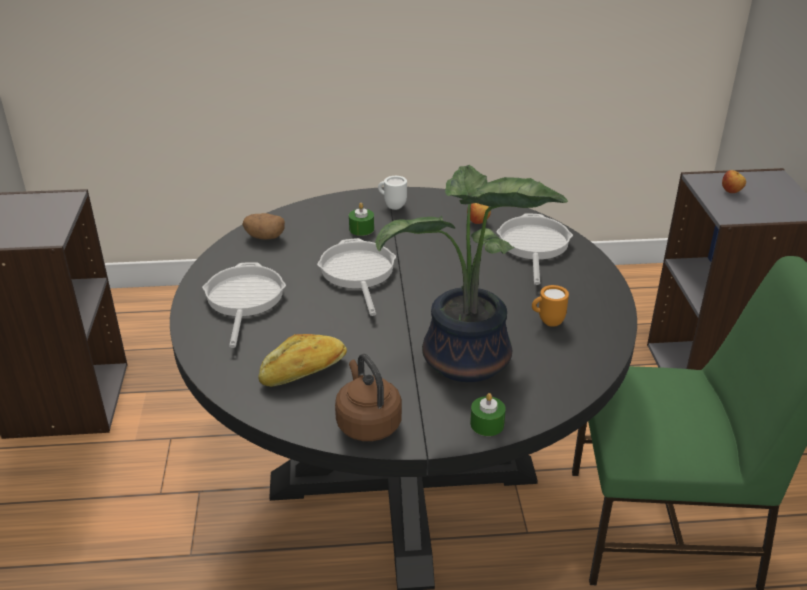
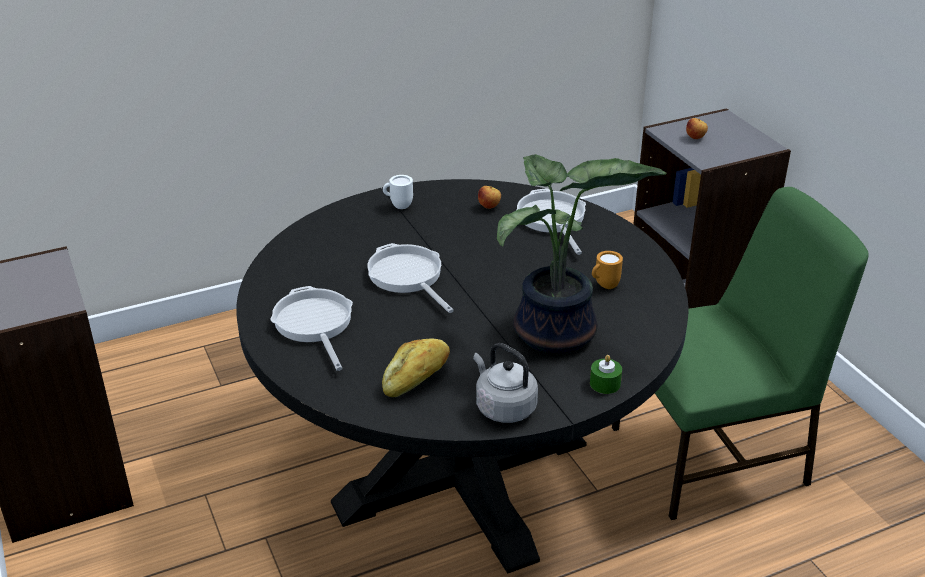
camera: 20 degrees left, 0 degrees up
(265, 237) = (292, 260): potato -> none
(361, 229) = (383, 234): green candle -> none
(367, 422) = (503, 407): brown kettle -> grey kettle

